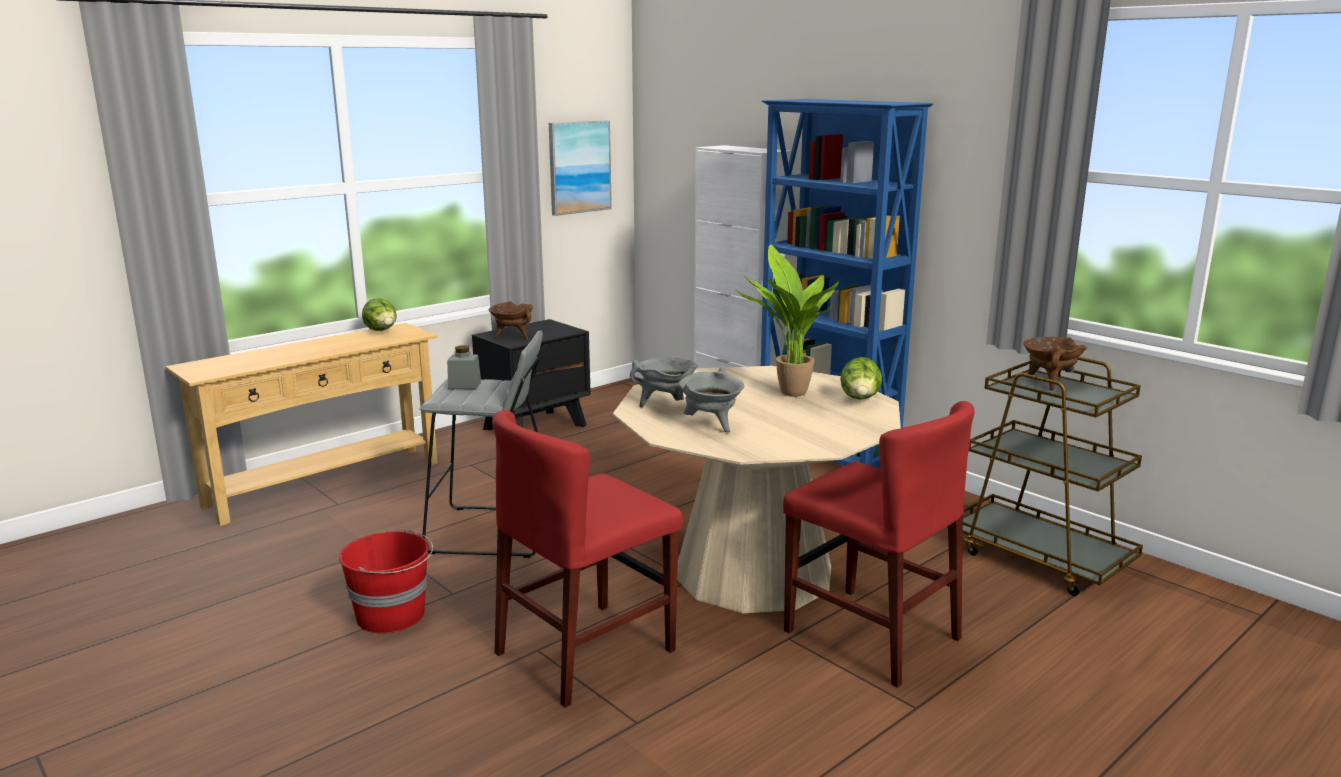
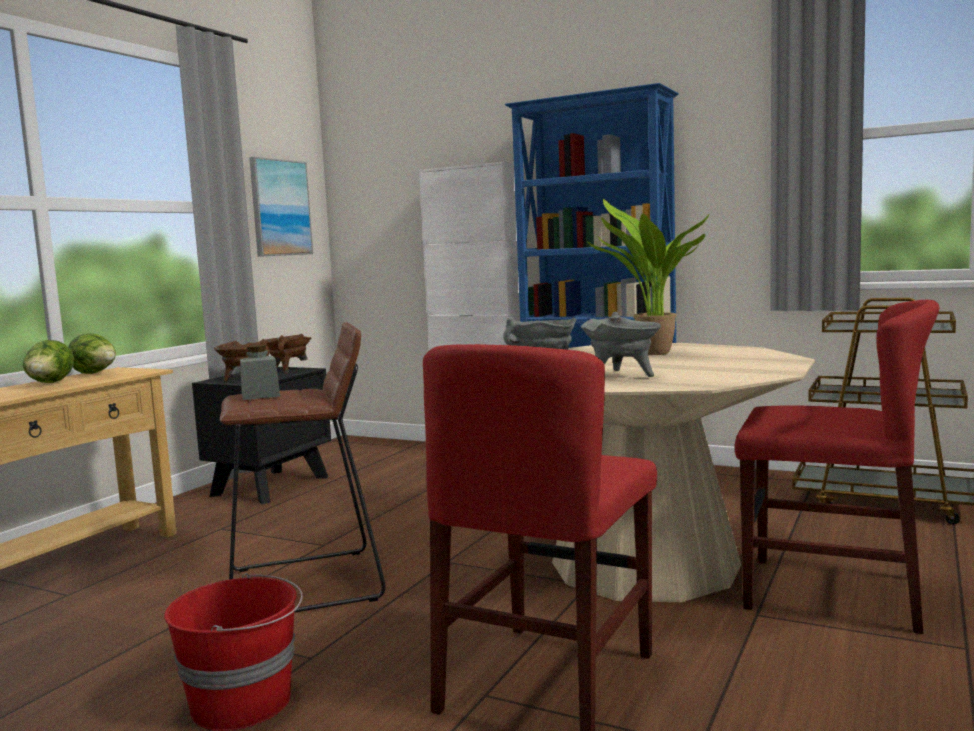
camera: 20 degrees left, 10 degrees down
(493, 532) = (307, 584): grey stool -> brown stool
(860, 400) = (728, 350): lettuce -> lettuce (50, 384)
(1049, 382) = (866, 324): brown cooking pot -> brown cooking pot (288, 370)

